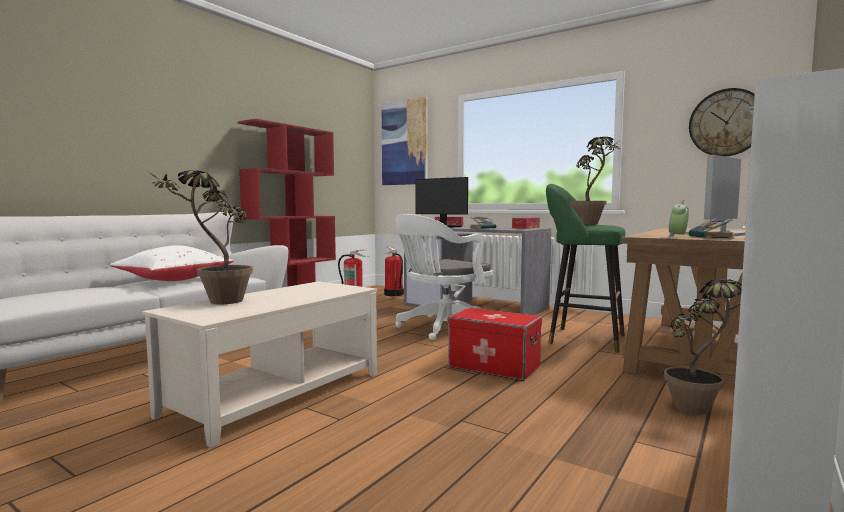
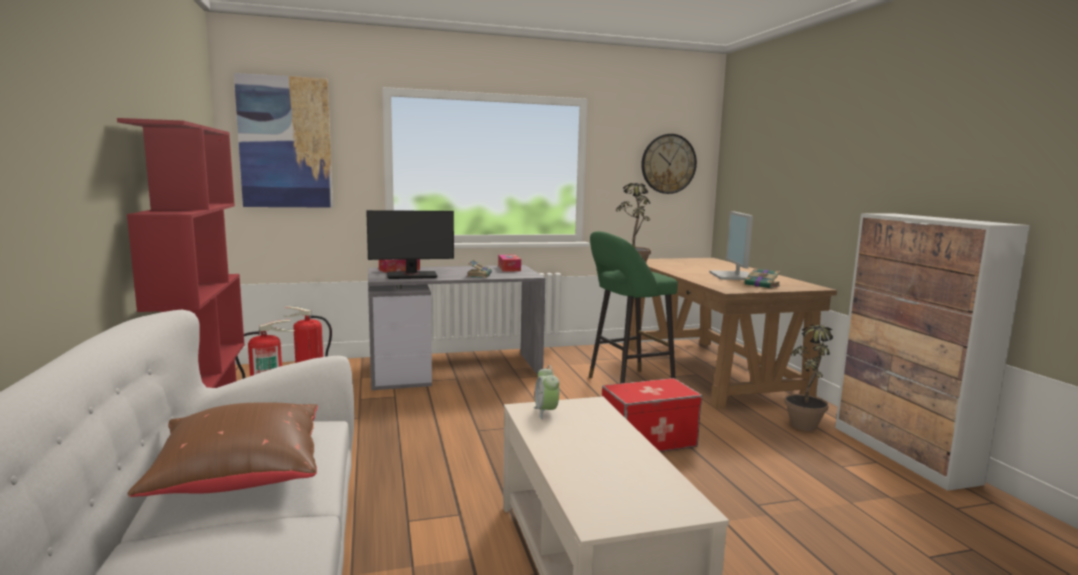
camera: 50 degrees left, 5 degrees up
(173, 280) = (239, 476): white pillow -> brown pillow
(215, 303) = (587, 487): potted plant -> none
(441, 328) = (500, 412): white office chair -> none
(677, 237) = (750, 288): alarm clock -> alarm clock (546, 412)

